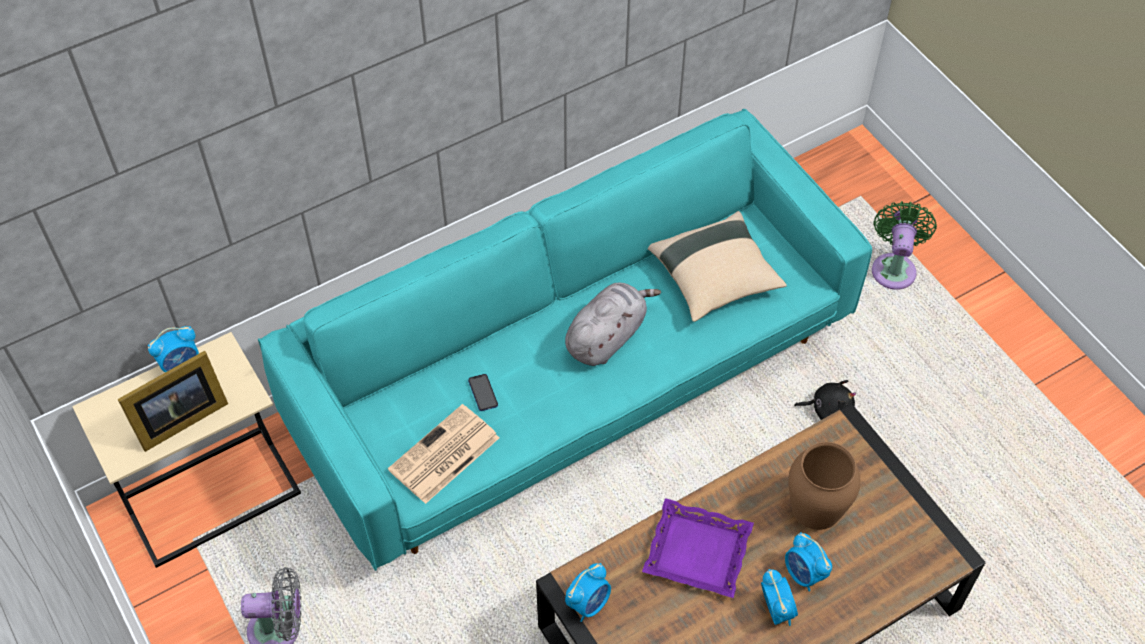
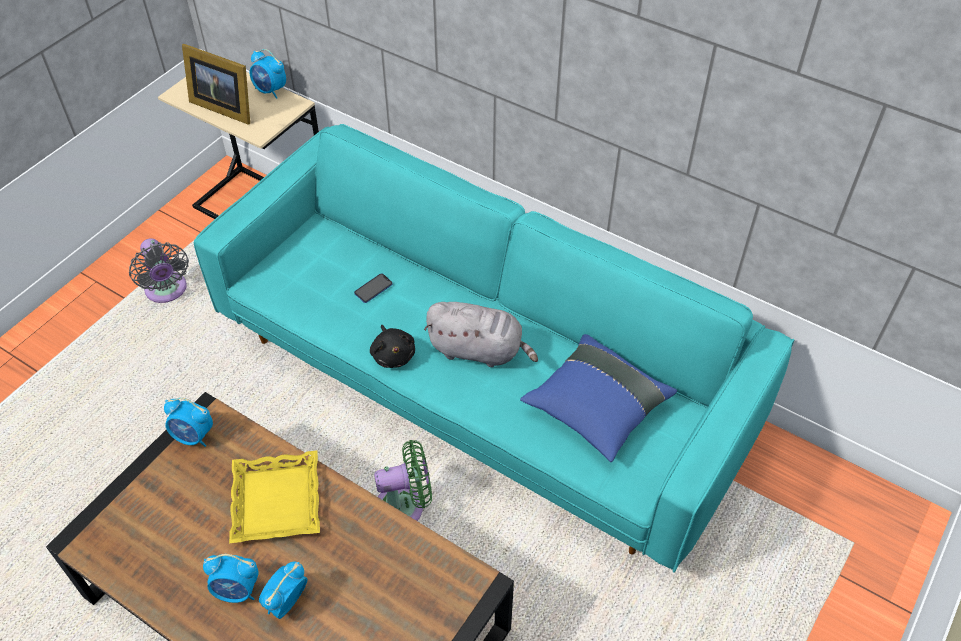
camera: 65 degrees right, 5 degrees down
(443, 455) = (300, 287): newspaper -> none
(697, 553) = (275, 501): purple tray -> yellow tray
(714, 278) = (596, 408): beige pillow -> blue pillow
(776, 609) = (237, 590): alarm clock -> alarm clock turned 45 degrees clockwise
(817, 507) = (370, 588): brown vase -> none
(828, 409) = (563, 603): black plush toy -> black plush toy (393, 354)
(894, 267) = (783, 608): green fan -> green fan (404, 507)

